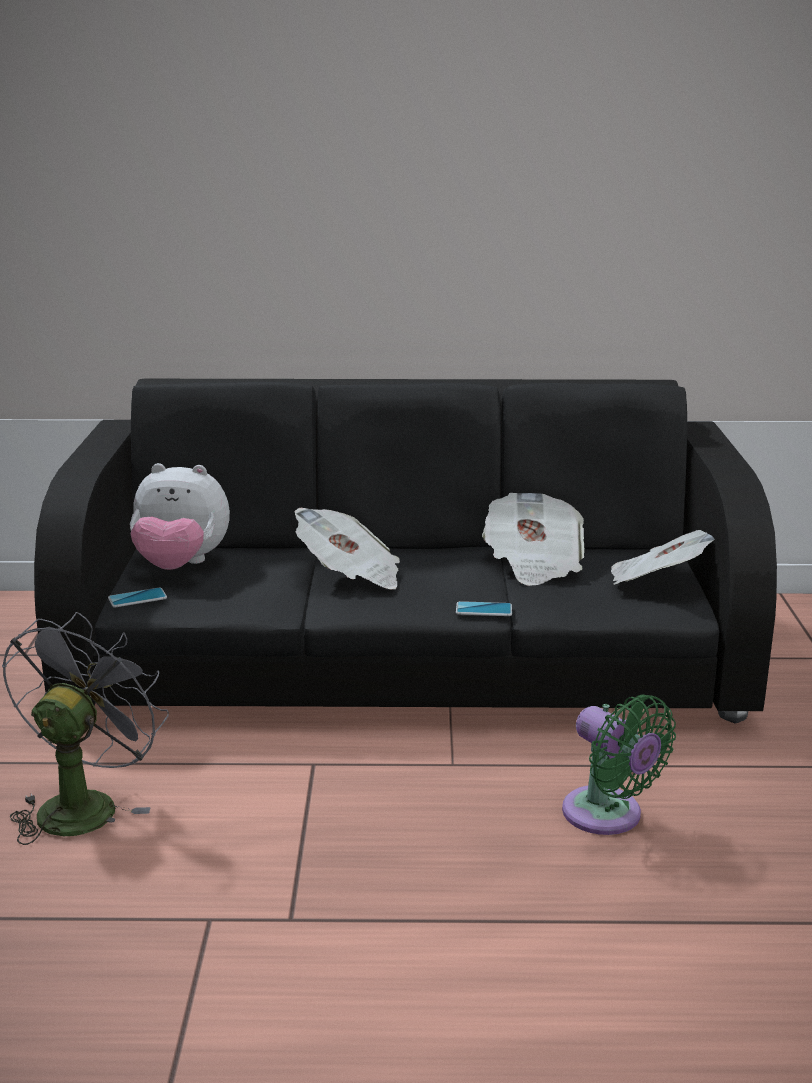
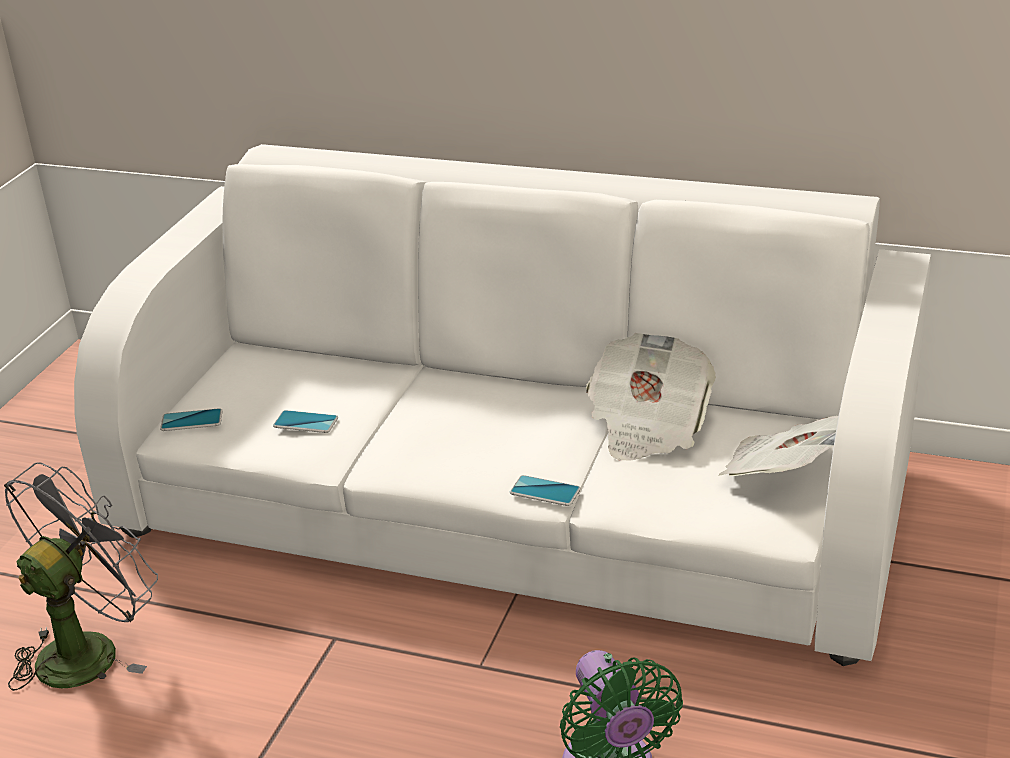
camera: 20 degrees right, 10 degrees up
(181, 566) = (263, 376): plush toy -> none
(245, 589) = (305, 422): none -> phone
(350, 575) = (430, 416): newspaper -> none
(408, 655) = (515, 500): black sofa -> white sofa

